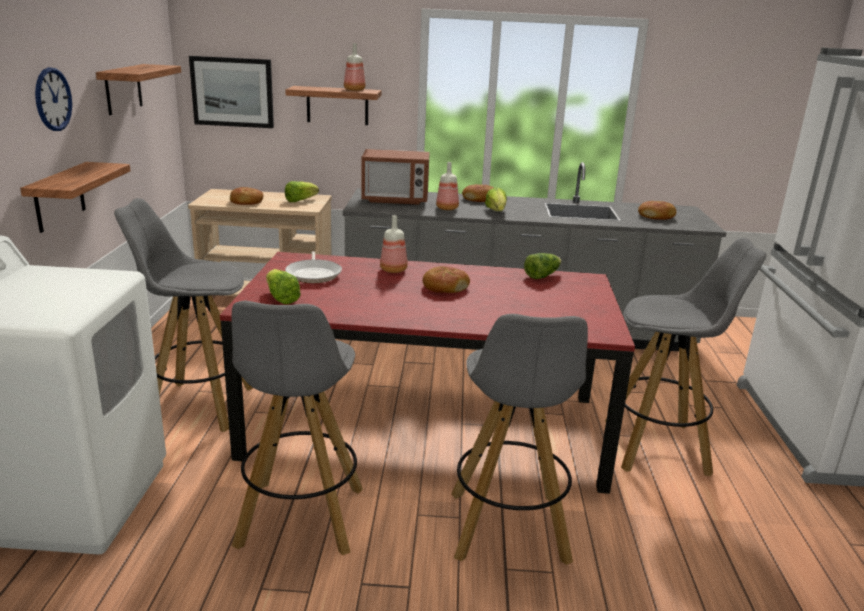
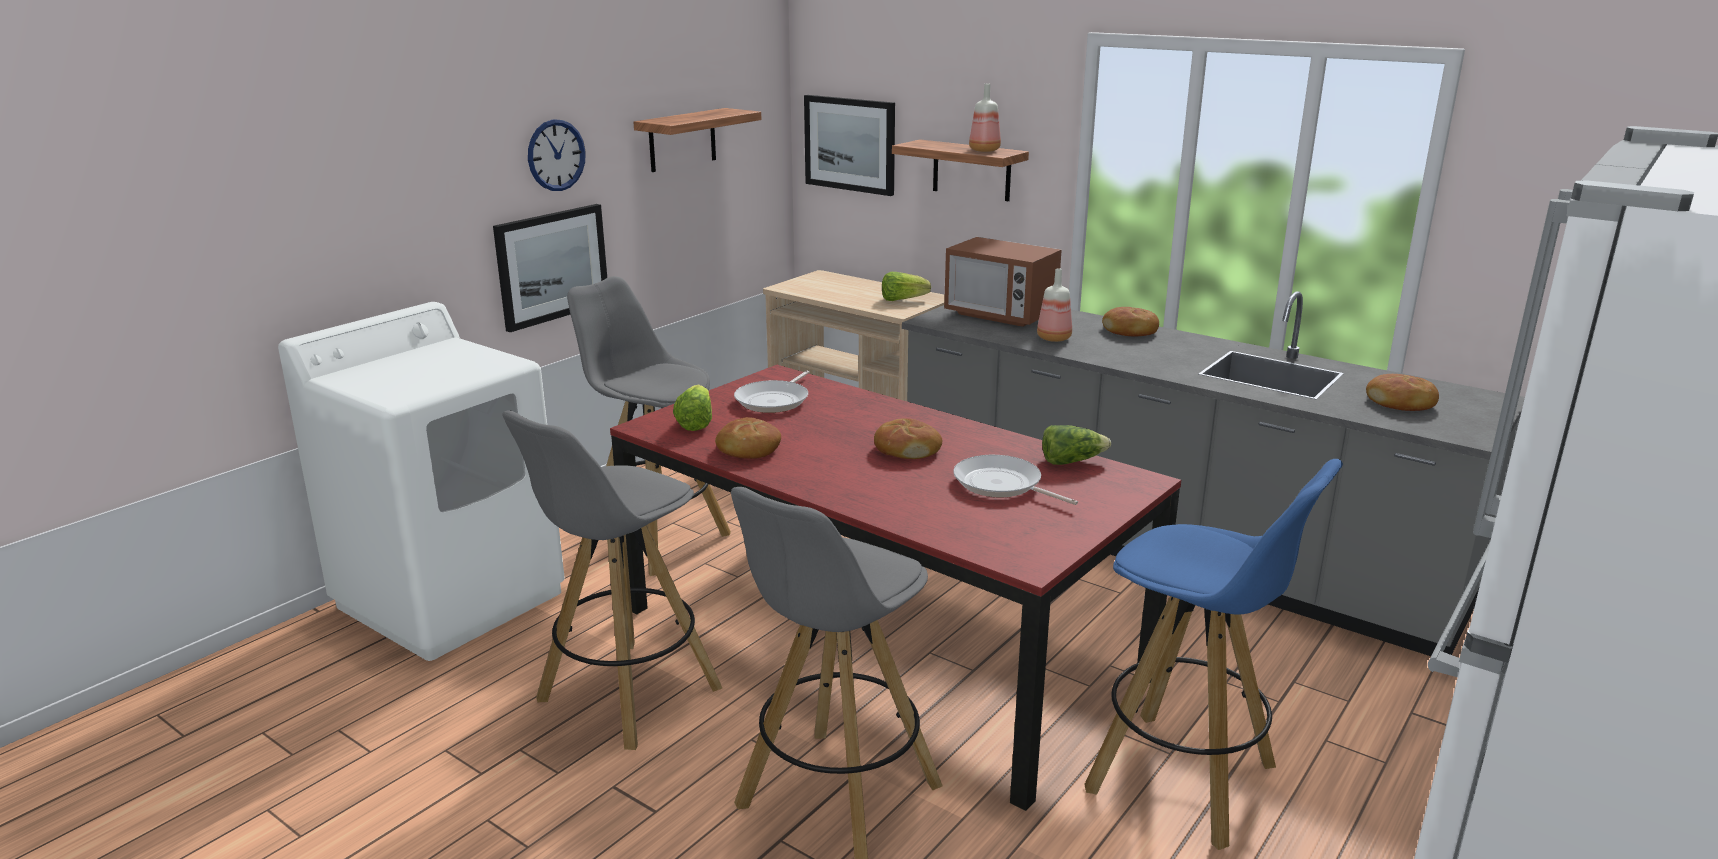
camera: 35 degrees right, 0 degrees up
(59, 197) = (552, 266): shelf -> picture
(246, 202) = (833, 293): bread -> bread (748, 449)
(394, 270) = (878, 413): bottle -> none
(496, 211) = (1123, 353): lettuce -> none
(528, 296) = (1001, 485): none -> frying pan
(658, 447) = (1185, 779): grey stool -> blue stool

